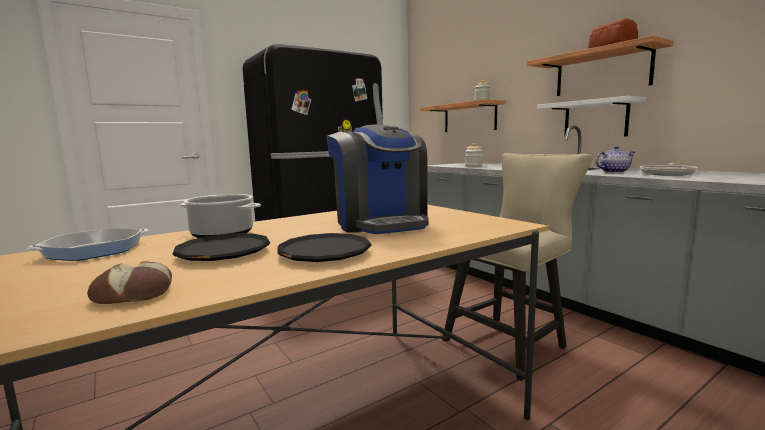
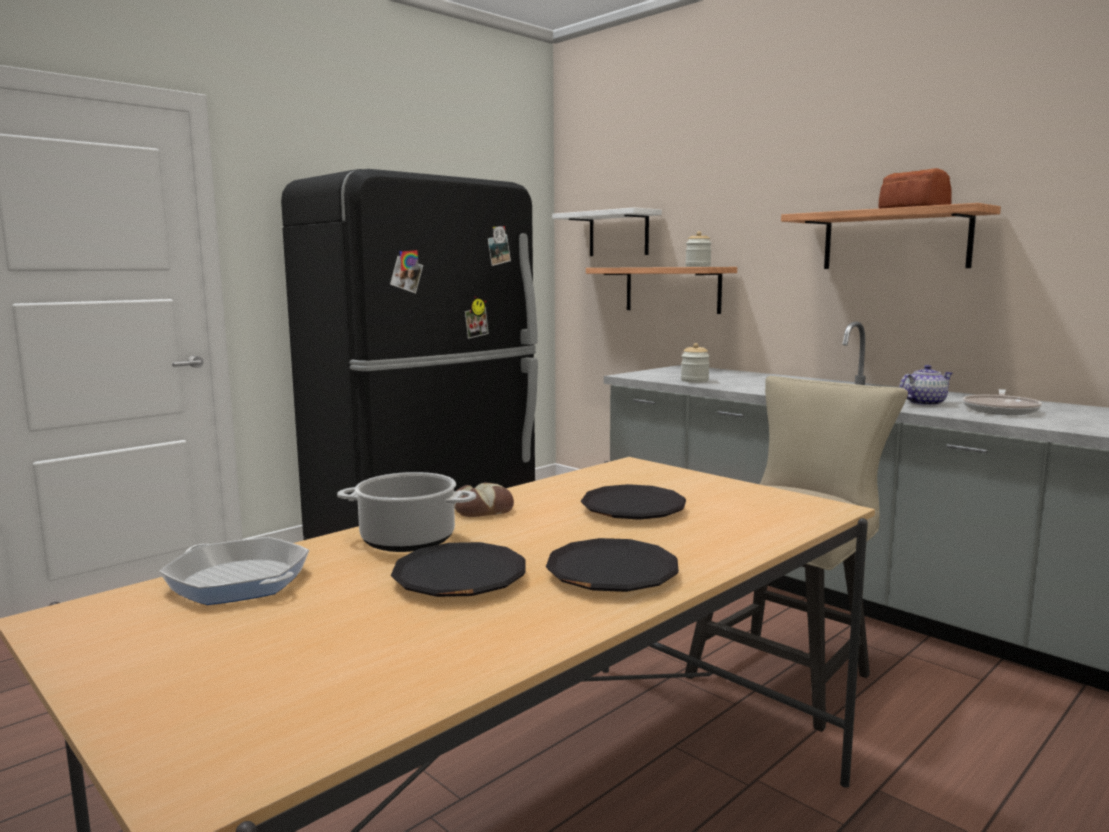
camera: 10 degrees left, 0 degrees up
(94, 250) = (238, 581): frying pan -> frying pan turned 90 degrees counterclockwise
(135, 292) = (422, 654): bread -> bread (482, 509)
(380, 223) = (633, 510): coffee machine -> black plate
(595, 119) = (885, 311): white shelf -> white shelf (618, 234)

